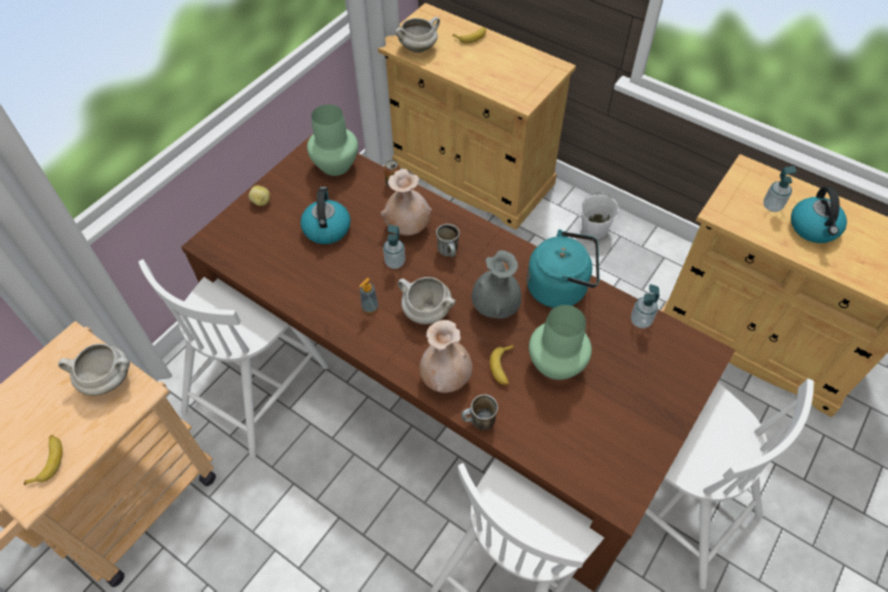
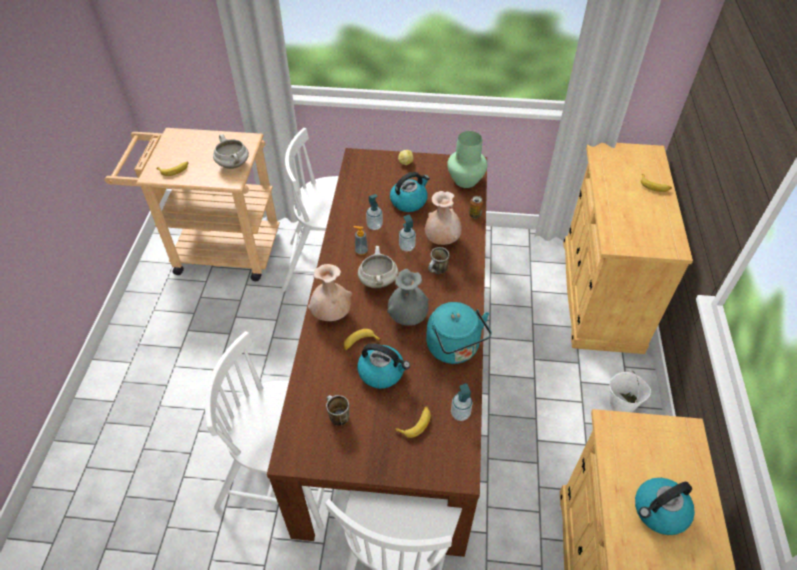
camera: 60 degrees right, 5 degrees down
(418, 48) = (609, 163): white cooking pot -> none
(479, 423) = (307, 347): mug -> mug (336, 416)
(555, 364) = (382, 372): green vase -> kettle
(634, 364) = (415, 423): none -> banana
(772, 206) = (657, 466): soap dispenser -> soap dispenser (374, 226)

